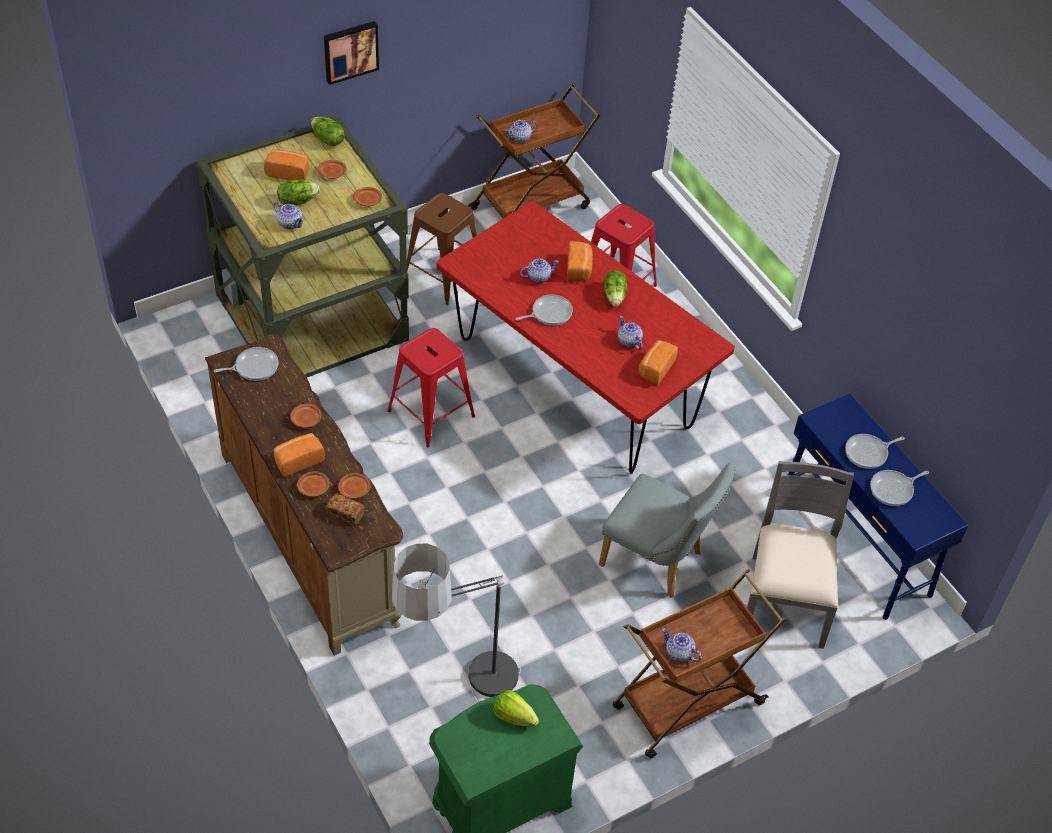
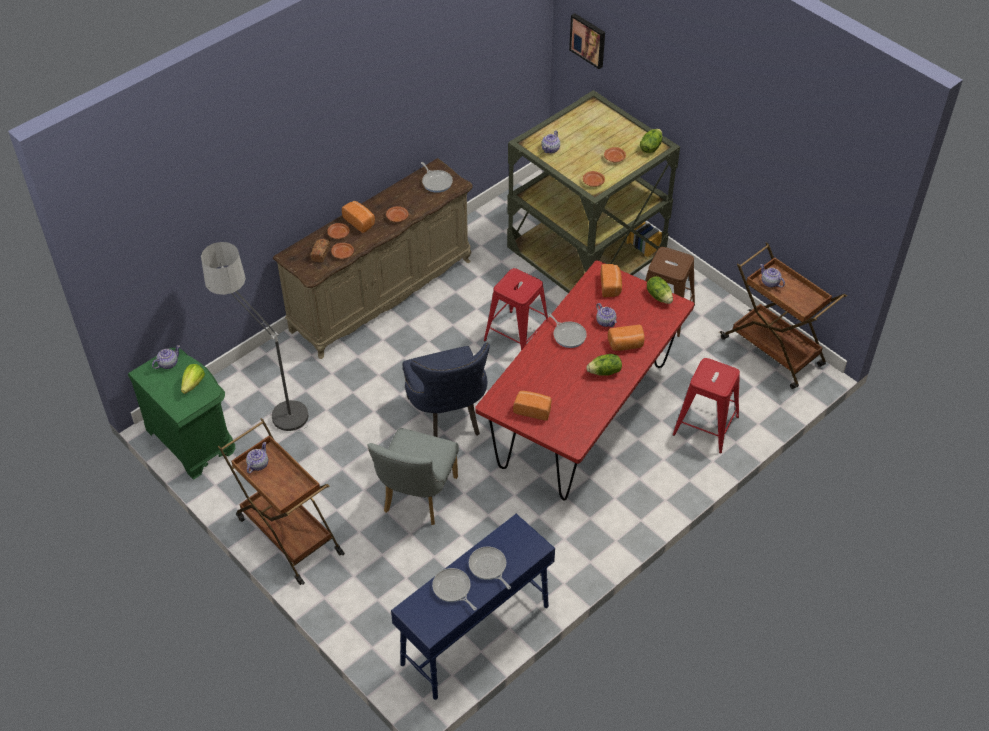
camera: 80 degrees right, 0 degrees up
(288, 172) = (604, 136): bread -> bread (611, 286)
(297, 201) = (576, 147): lettuce -> lettuce (659, 296)
(350, 51) = (699, 107): picture -> picture (588, 40)
(540, 507) = (448, 417): none -> blue chair
(629, 341) = (556, 389): teapot -> teapot (168, 363)
(785, 599) = (403, 589): grey chair -> none

